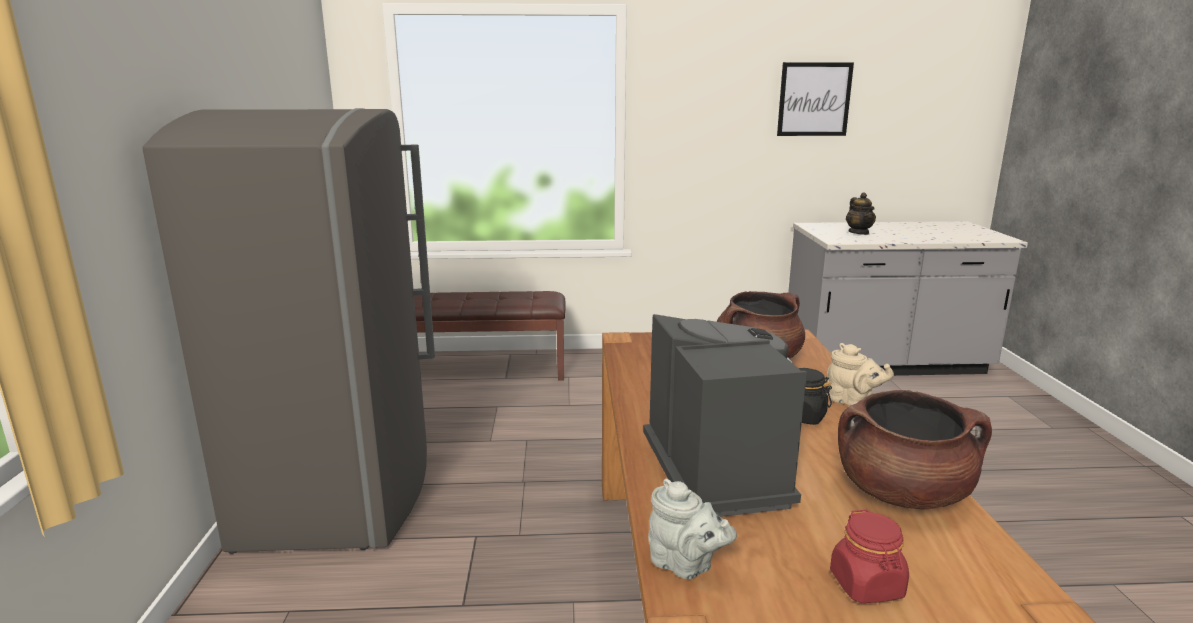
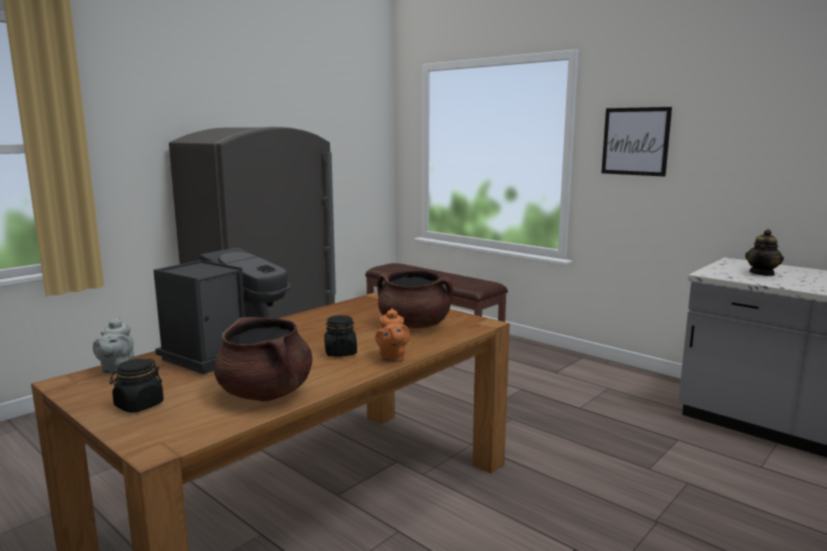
camera: 45 degrees right, 5 degrees down
(814, 99) = (756, 129): picture -> picture (635, 141)
(852, 401) = (392, 358): beige teapot -> orange teapot
(867, 585) = (139, 405): red jar -> black jar

